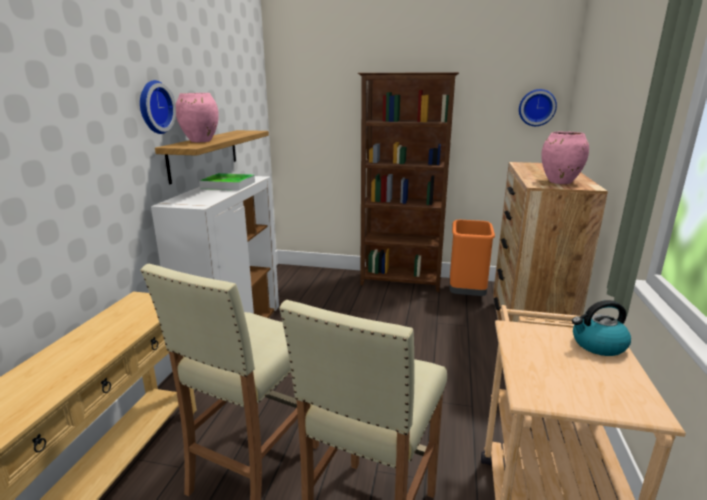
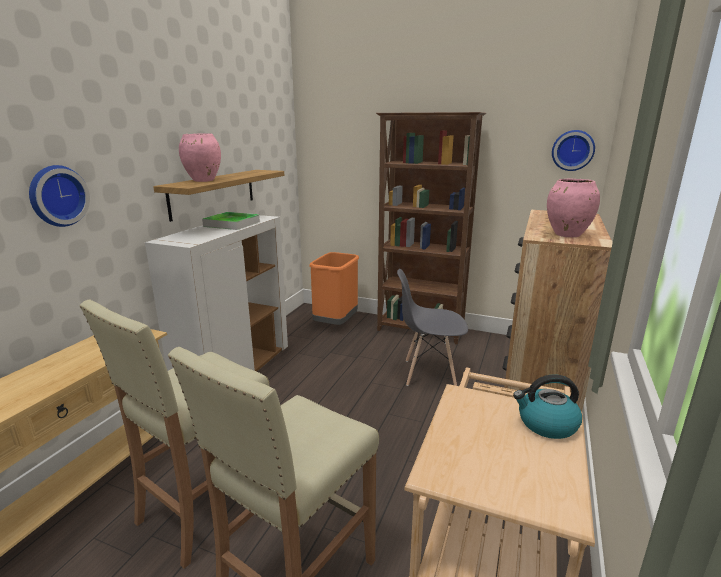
camera: 10 degrees right, 0 degrees up
(153, 107) = (153, 147): wall clock -> wall clock (56, 196)
(423, 320) = (429, 373): none -> grey chair
(466, 294) = (485, 349): orange trash can -> orange trash can (335, 323)

